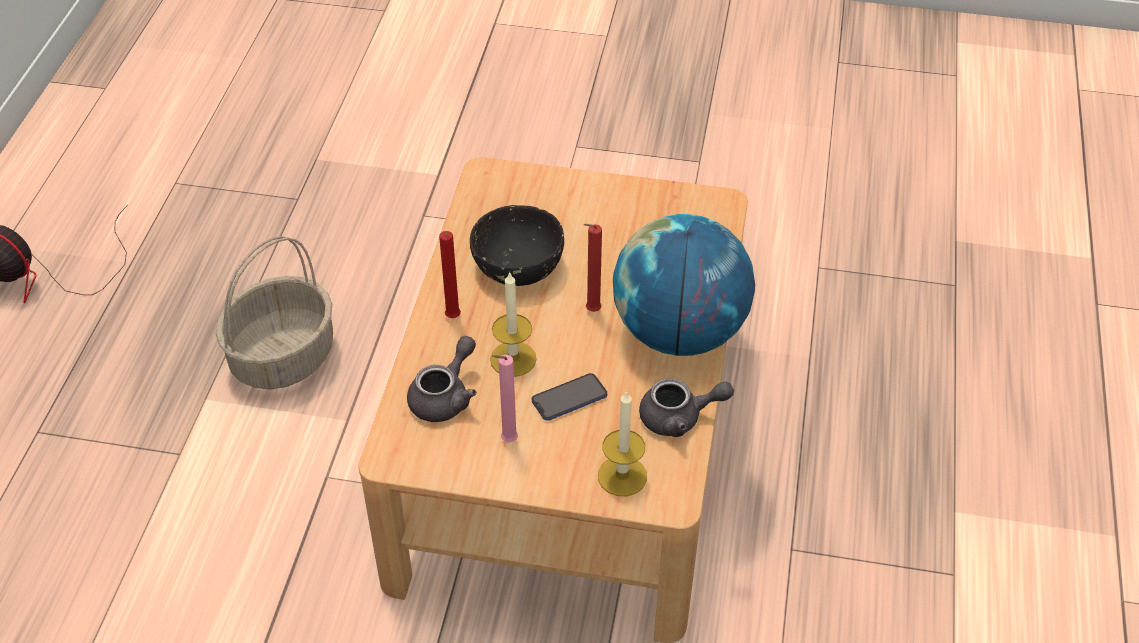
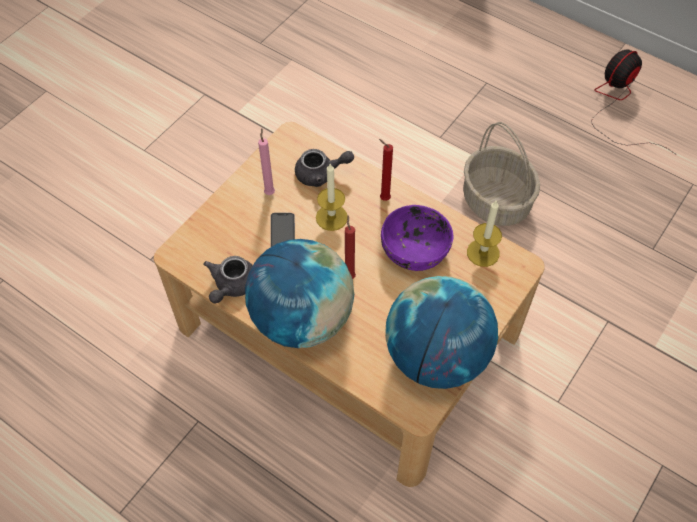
camera: 115 degrees right, 10 degrees up
(445, 396) = (321, 174): grey teapot -> grey teapot turned 60 degrees counterclockwise
(517, 264) = (415, 250): black bowl -> purple bowl
(622, 476) = (209, 237): candle -> candle (483, 252)
(648, 208) = (436, 356): none -> globe

